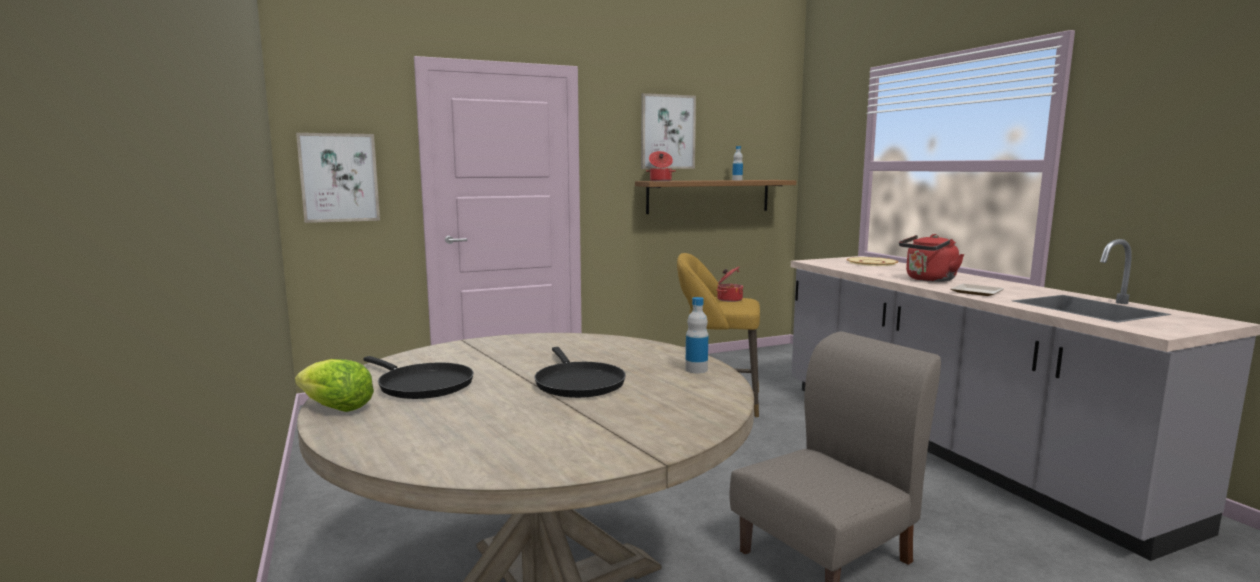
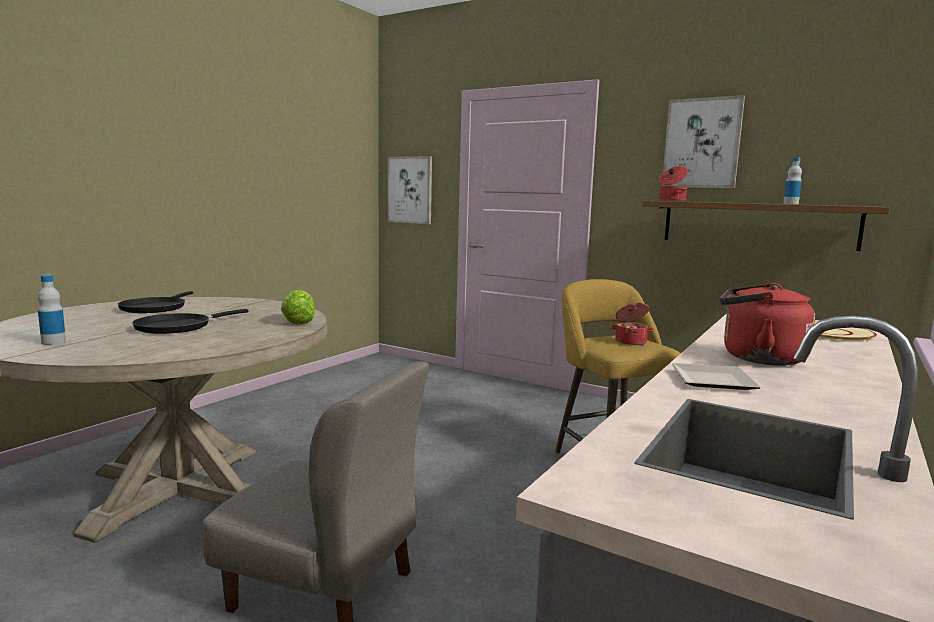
camera: 55 degrees right, 0 degrees up
(336, 408) = (103, 305): lettuce -> lettuce (298, 322)
(696, 370) = (236, 343): bottle -> bottle (53, 342)

